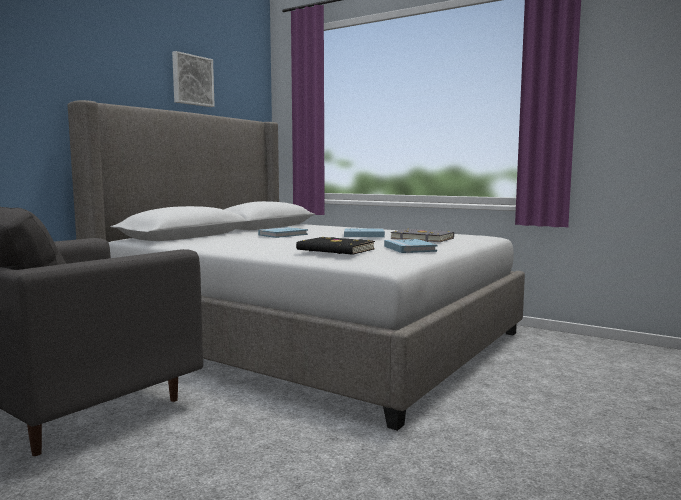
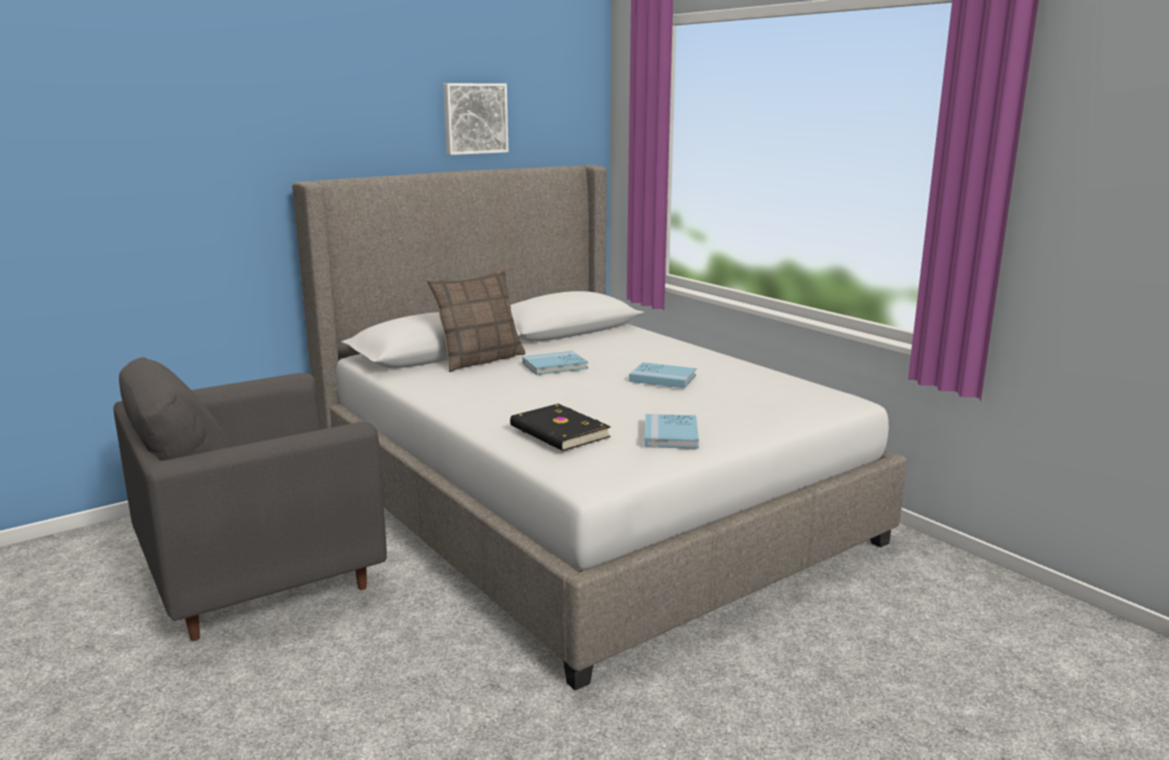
camera: 20 degrees right, 10 degrees up
(223, 236) = (479, 360): none -> pillow
(422, 238) = (731, 400): grey book -> none

